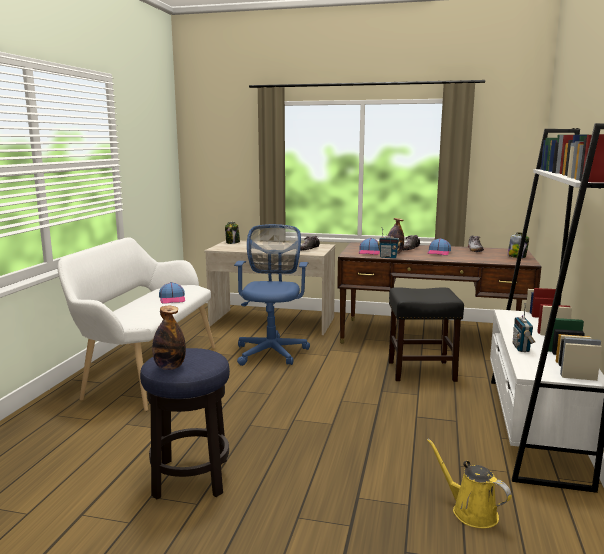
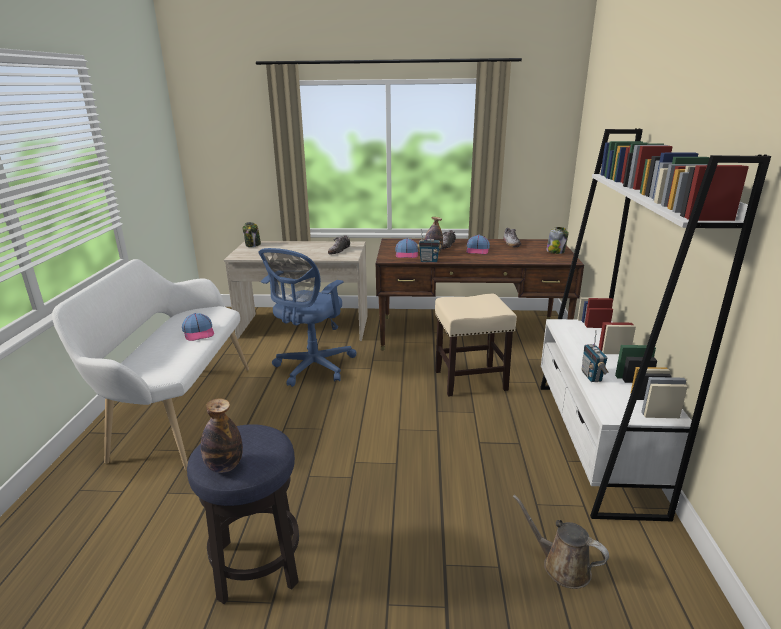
camera: 10 degrees left, 10 degrees up
(272, 351) = (312, 368): blue office chair -> blue office chair turned 150 degrees counterclockwise
(420, 371) = (469, 380): black stool -> beige stool
(470, 511) = (561, 566): yellow watering can -> brown watering can

